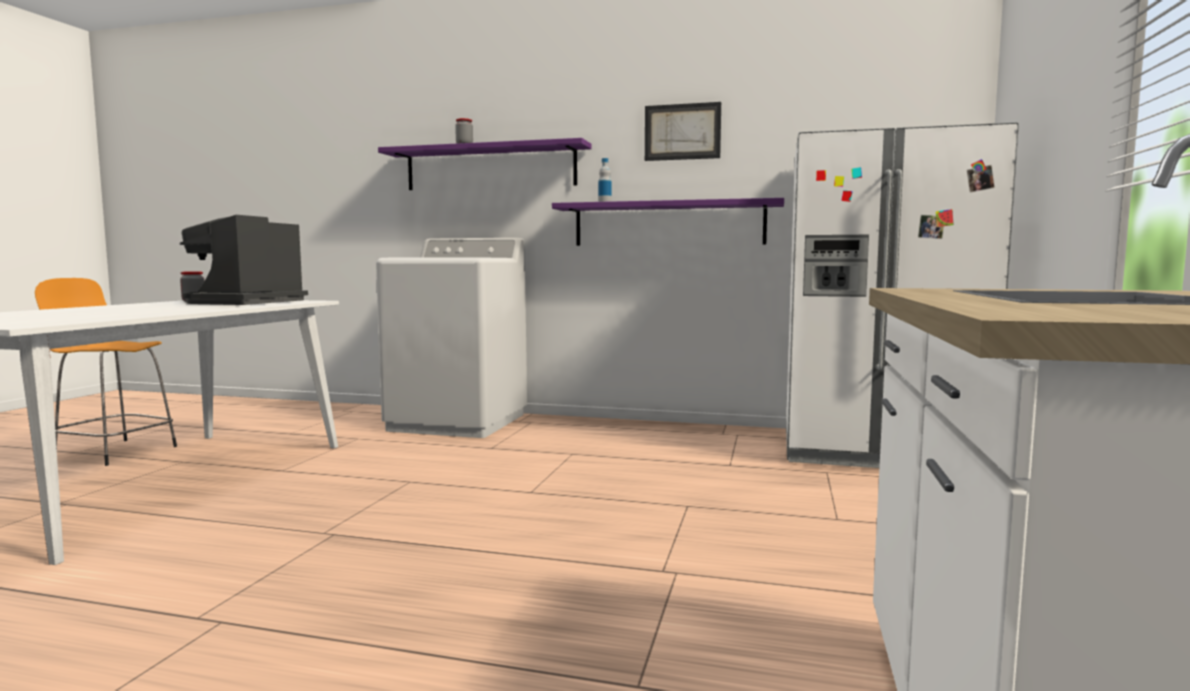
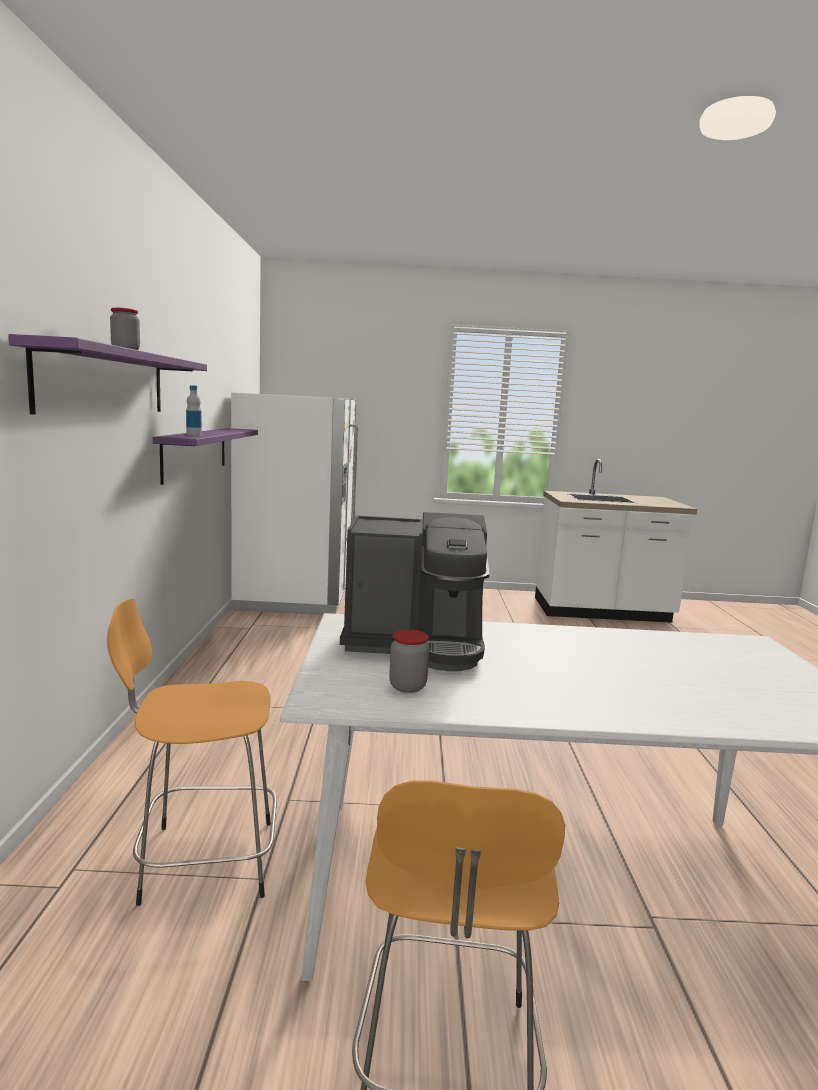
camera: 105 degrees left, 5 degrees up
(324, 425) = (203, 860): none -> orange stool
(458, 422) = (190, 746): white washing machine -> none
(682, 132) = (199, 360): picture -> none

